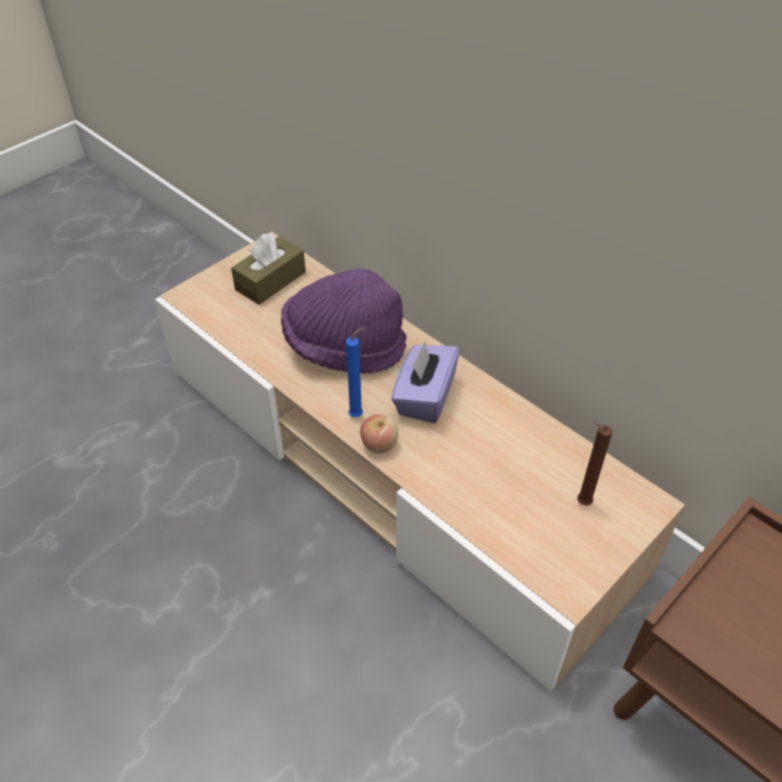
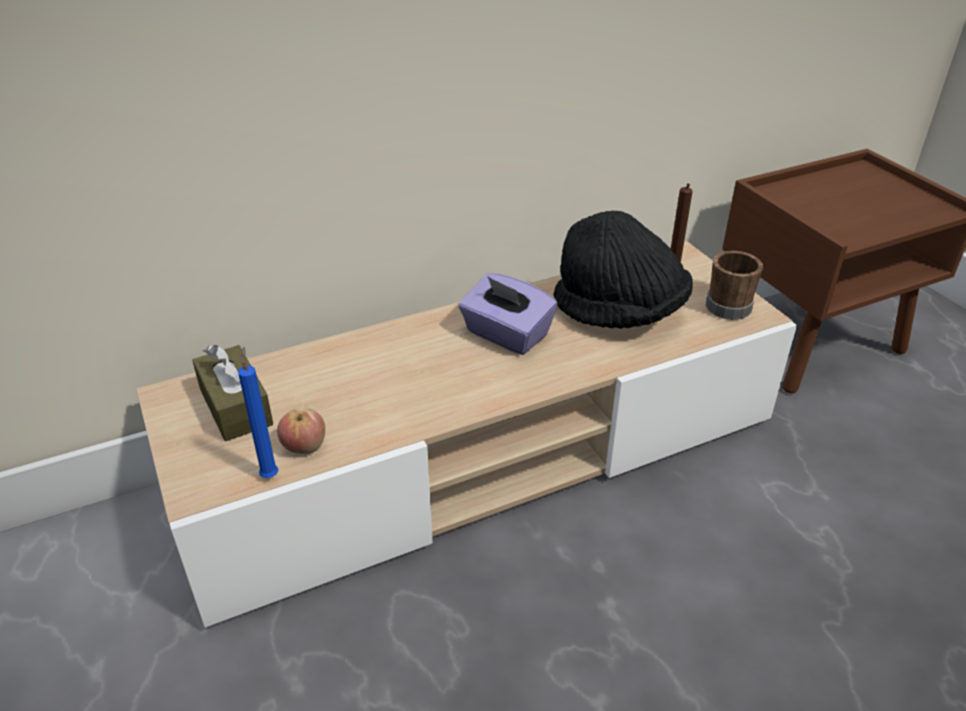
camera: 70 degrees left, 10 degrees down
(344, 347) = (398, 371): purple hat -> none
(358, 415) = (507, 383): blue candle -> blue candle (270, 474)
(379, 444) = (555, 378): apple -> apple (304, 446)
(503, 470) = (619, 312): none -> black hat
(571, 559) = (727, 304): none -> brown mug

